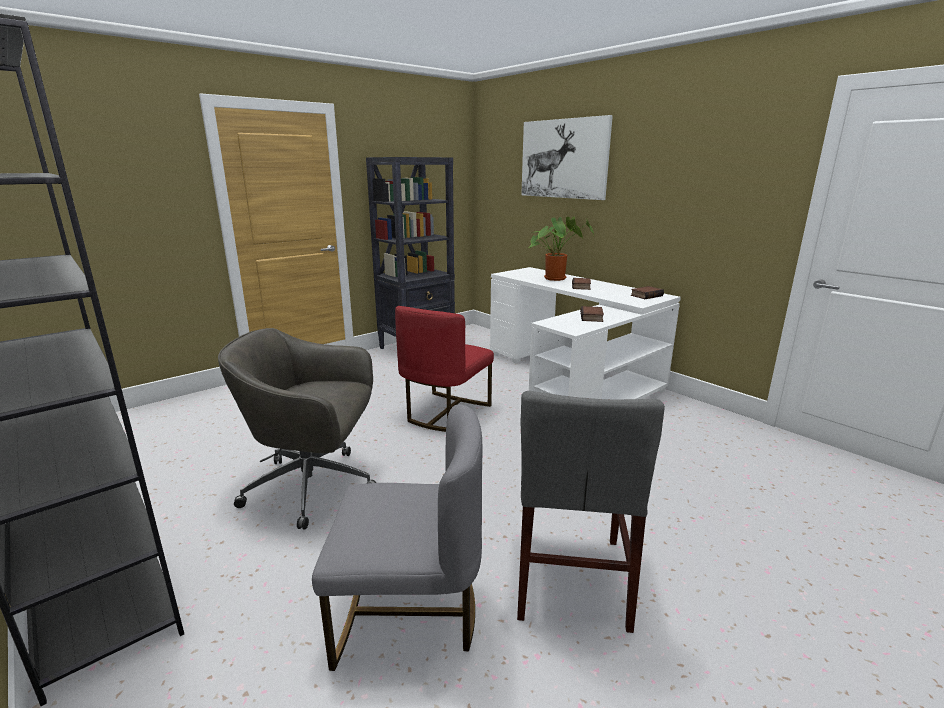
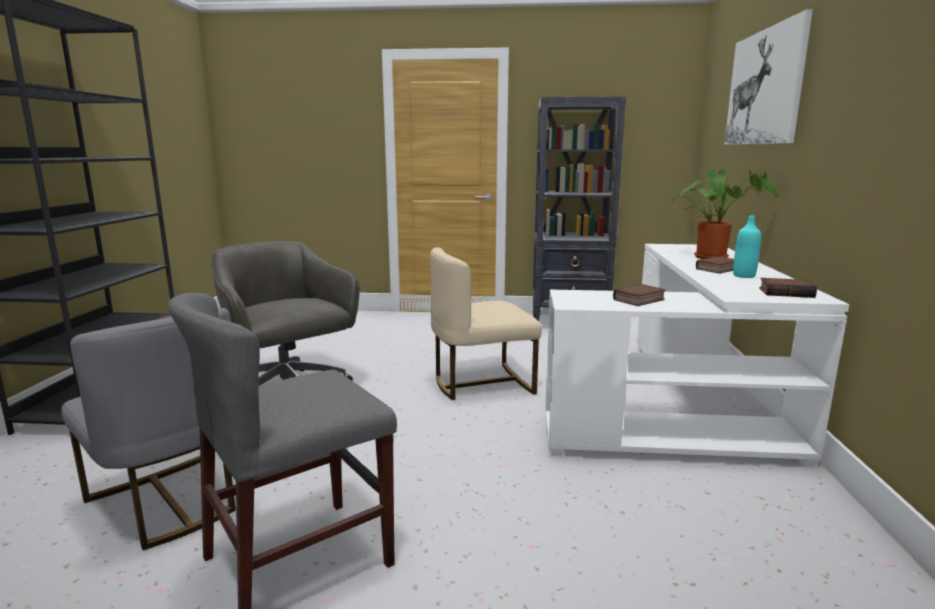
camera: 45 degrees right, 5 degrees down
(445, 412) = (481, 383): red chair -> beige chair
(603, 288) = (744, 276): none -> turquoise bottle

